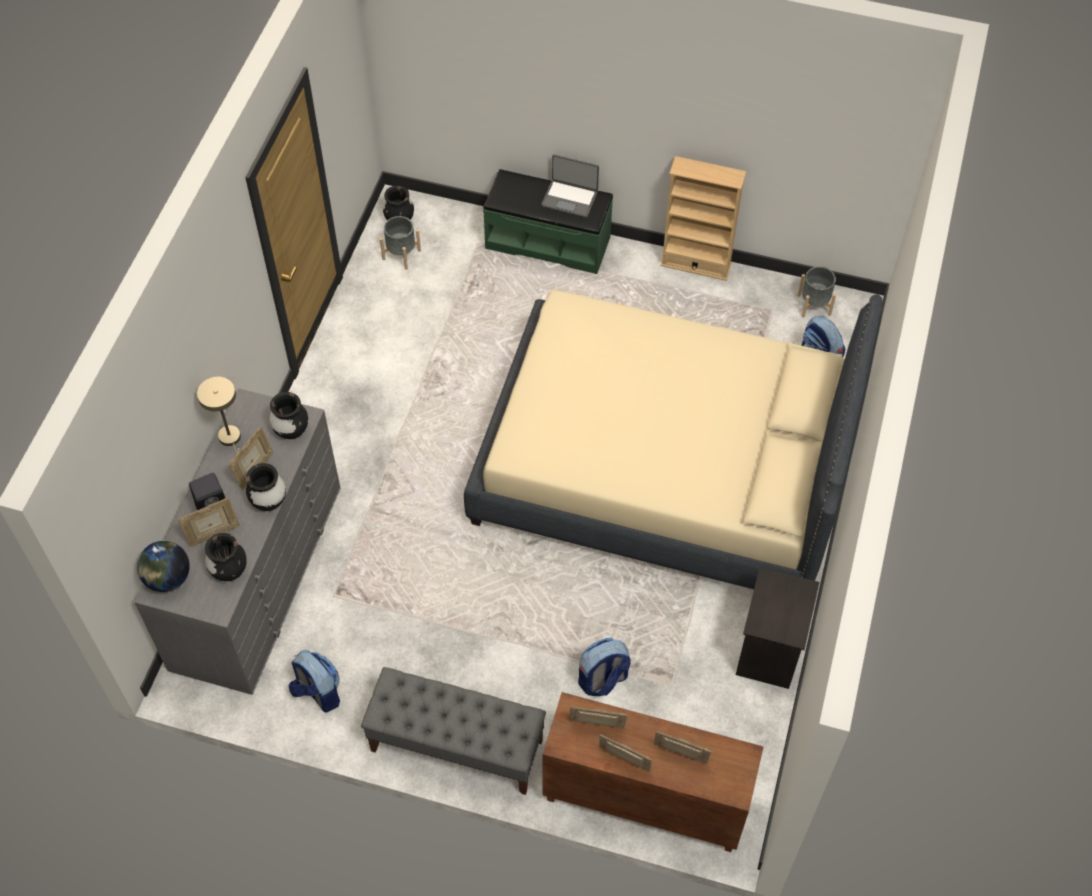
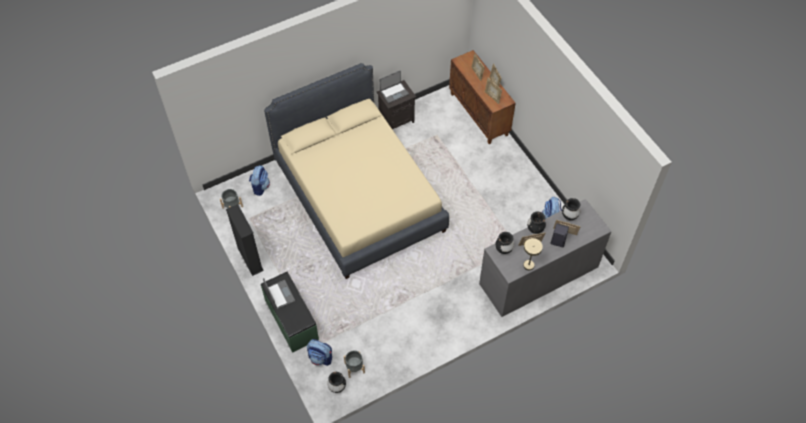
camera: 135 degrees left, 0 degrees up
(168, 578) = (593, 230): globe -> none
(456, 745) = (520, 170): grey bench -> none
(602, 680) = (455, 152): backpack -> backpack (320, 358)
(696, 264) = (250, 259): beige bookcase -> black bookcase
(788, 606) = (394, 92): none -> laptop

